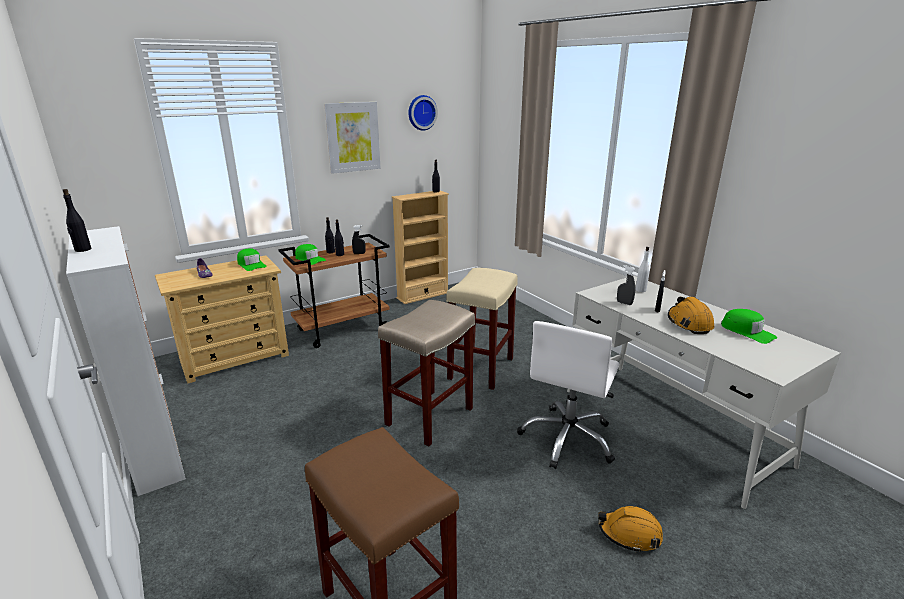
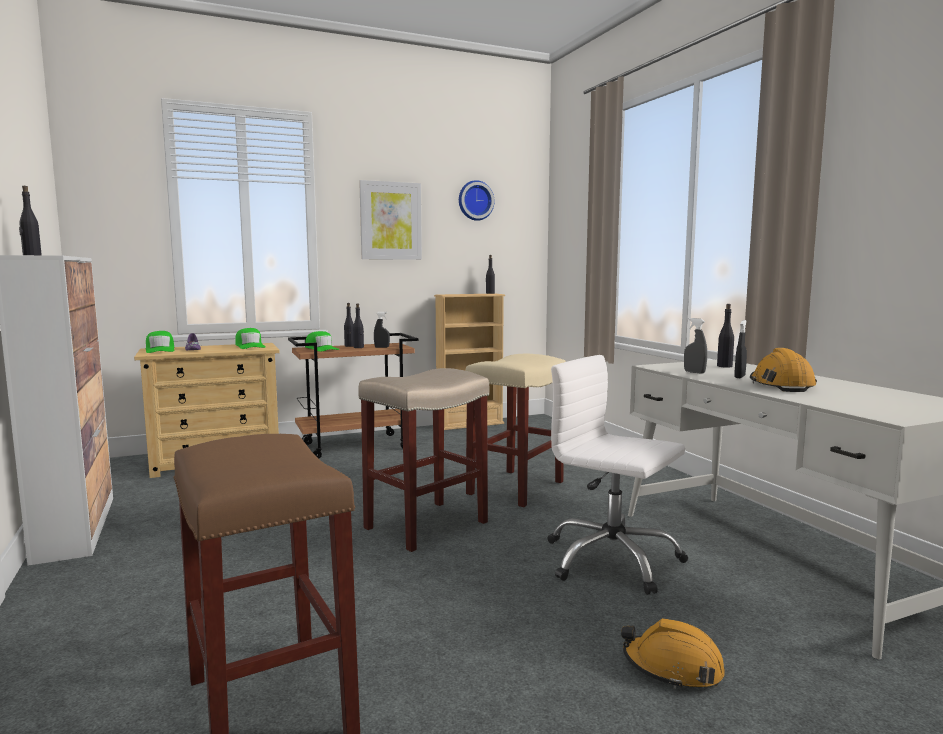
camera: 10 degrees right, 15 degrees down
(568, 438) = (611, 560): white office chair -> white office chair turned 90 degrees clockwise
(640, 290) = (724, 366): white bottle -> black bottle
(747, 331) = (868, 393): green cap -> green cap (160, 350)

